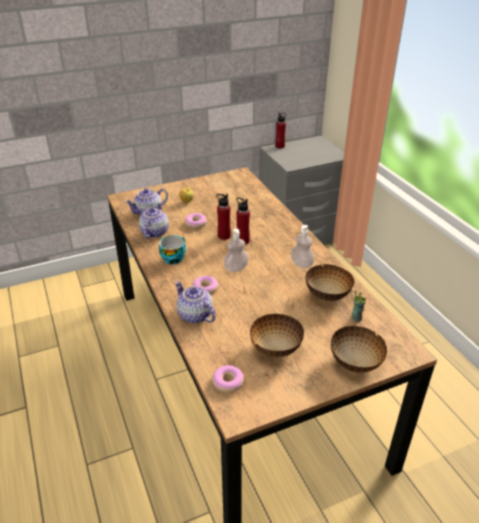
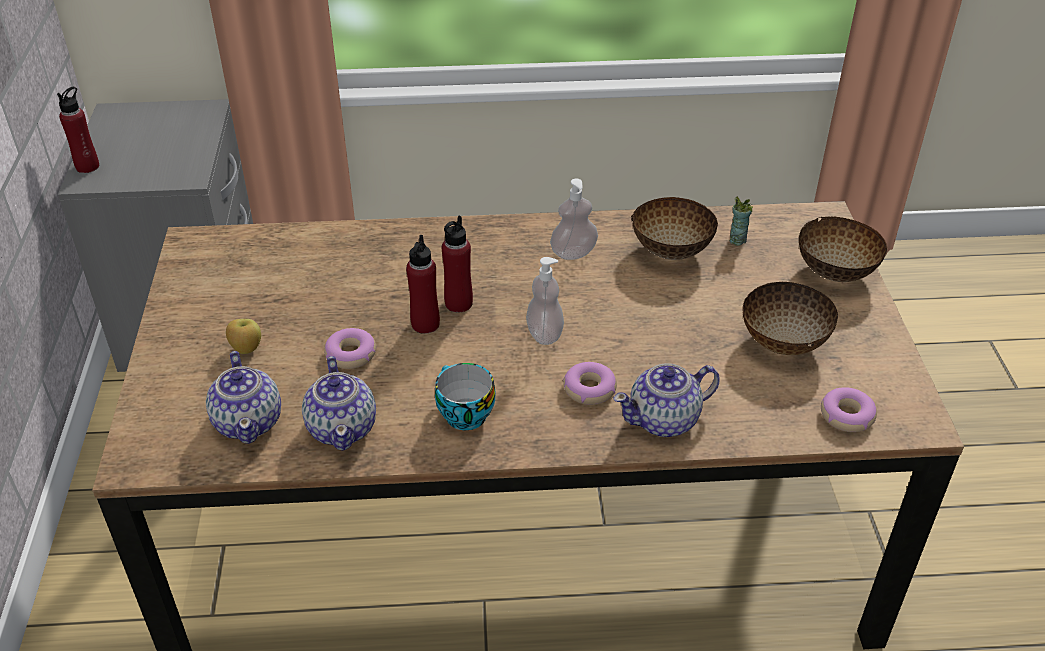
camera: 70 degrees left, 5 degrees up
(154, 232) = (343, 428): teapot -> teapot turned 135 degrees counterclockwise

